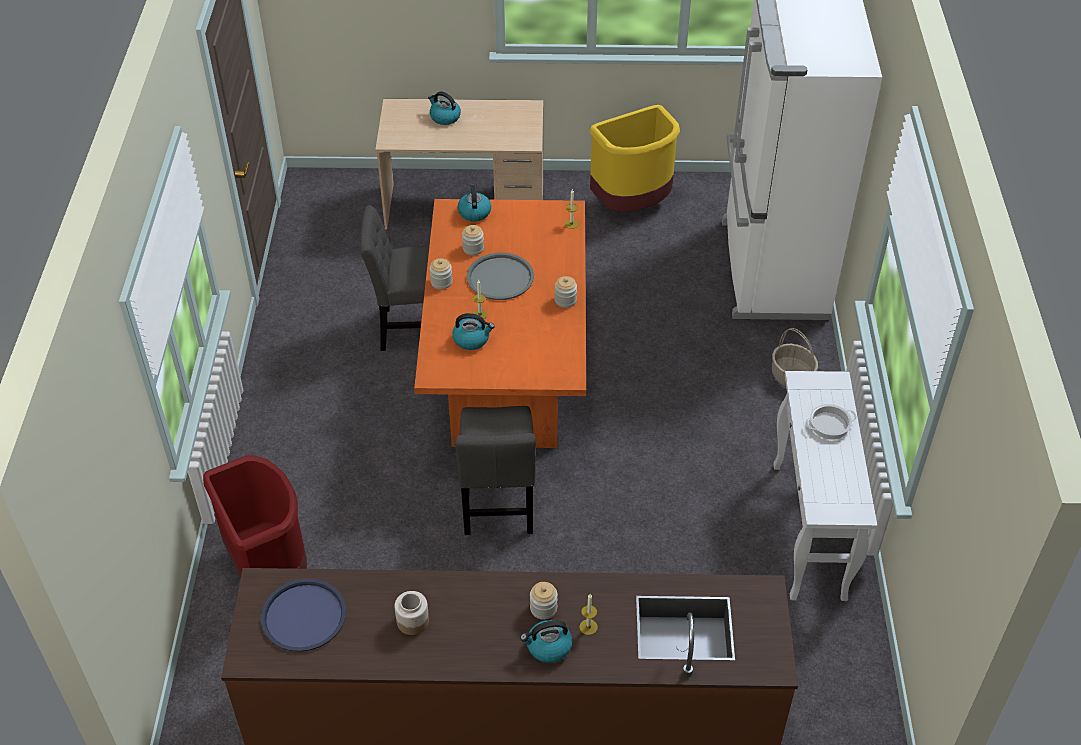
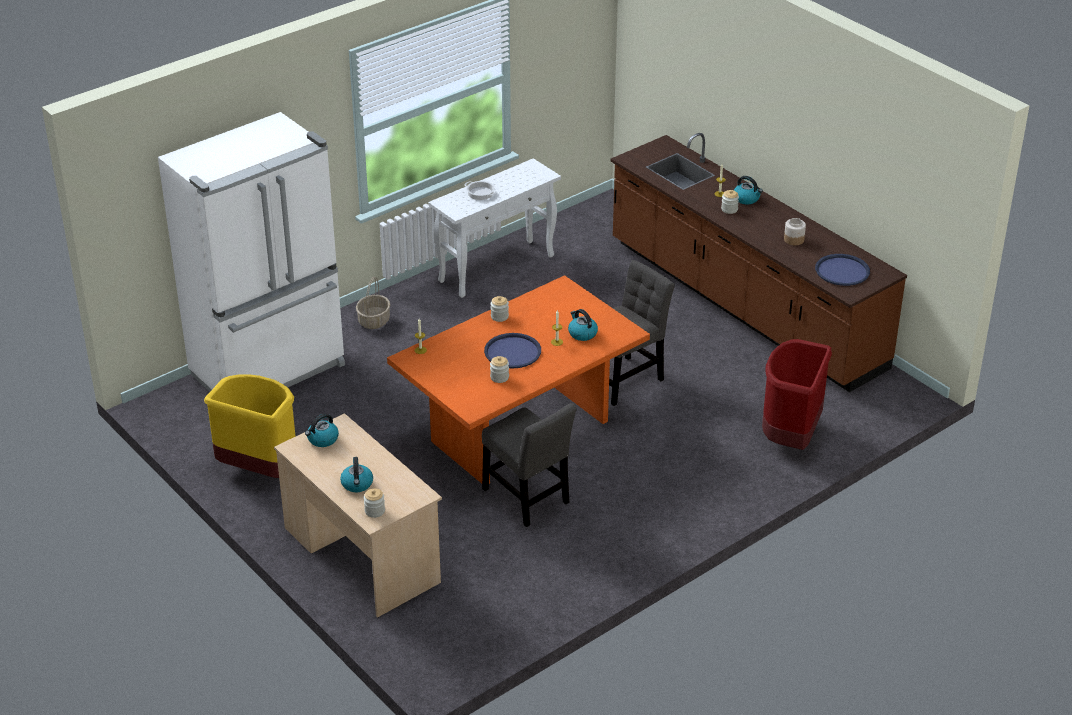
camera: 130 degrees left, 10 degrees down
(441, 282) = (549, 372): jar -> jar (374, 511)
(474, 212) = (461, 397): kettle -> kettle (322, 439)
(500, 277) = (512, 352): grey tray -> blue tray

